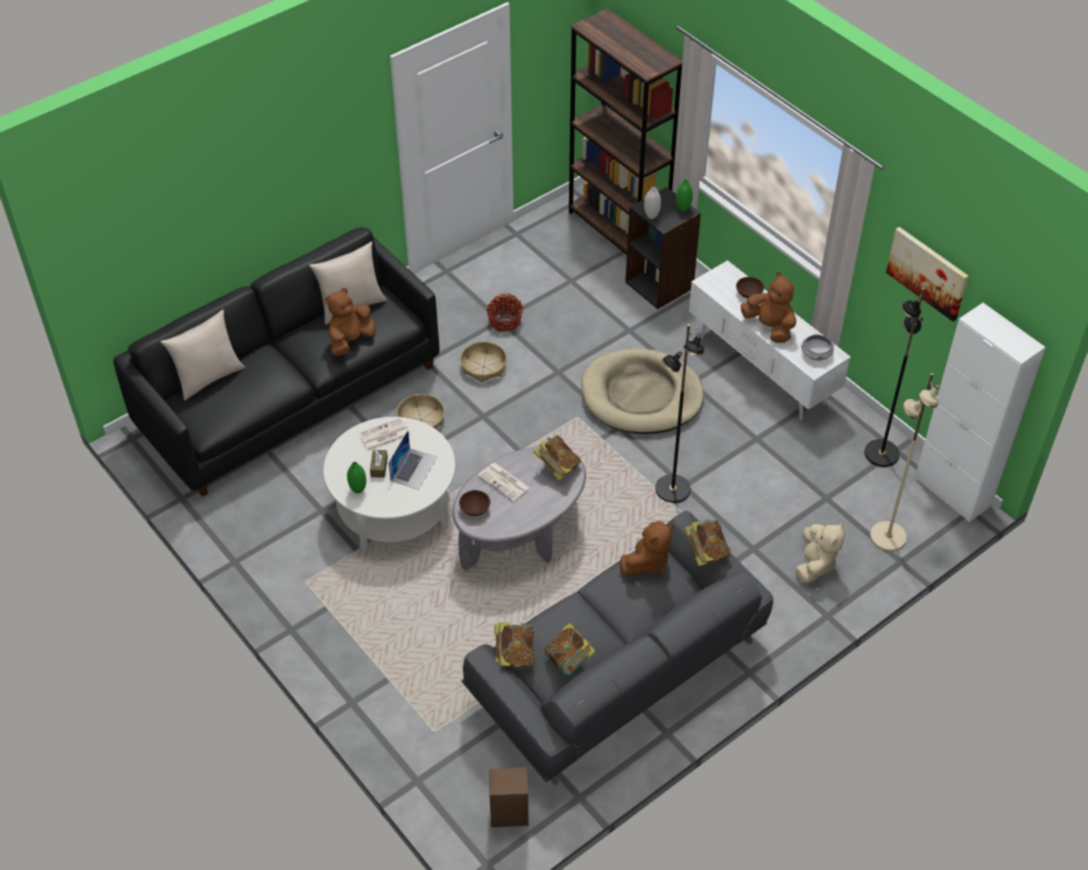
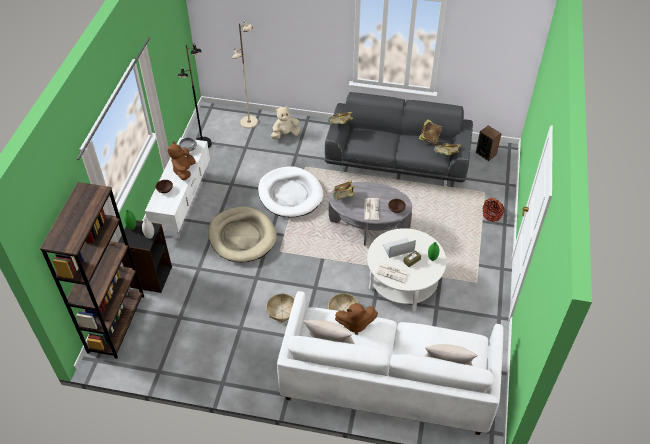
camera: 130 degrees left, 0 degrees up
(290, 396) = (387, 381): black sofa -> white sofa
(505, 321) = (239, 325): basket -> basket (492, 215)
(647, 562) = (360, 144): brown plush toy -> none
(672, 490) = (290, 194): black floor lamp -> white dog bed
(928, 272) = (163, 59): picture -> none
(952, 492) = (205, 116): white cabinet -> none

